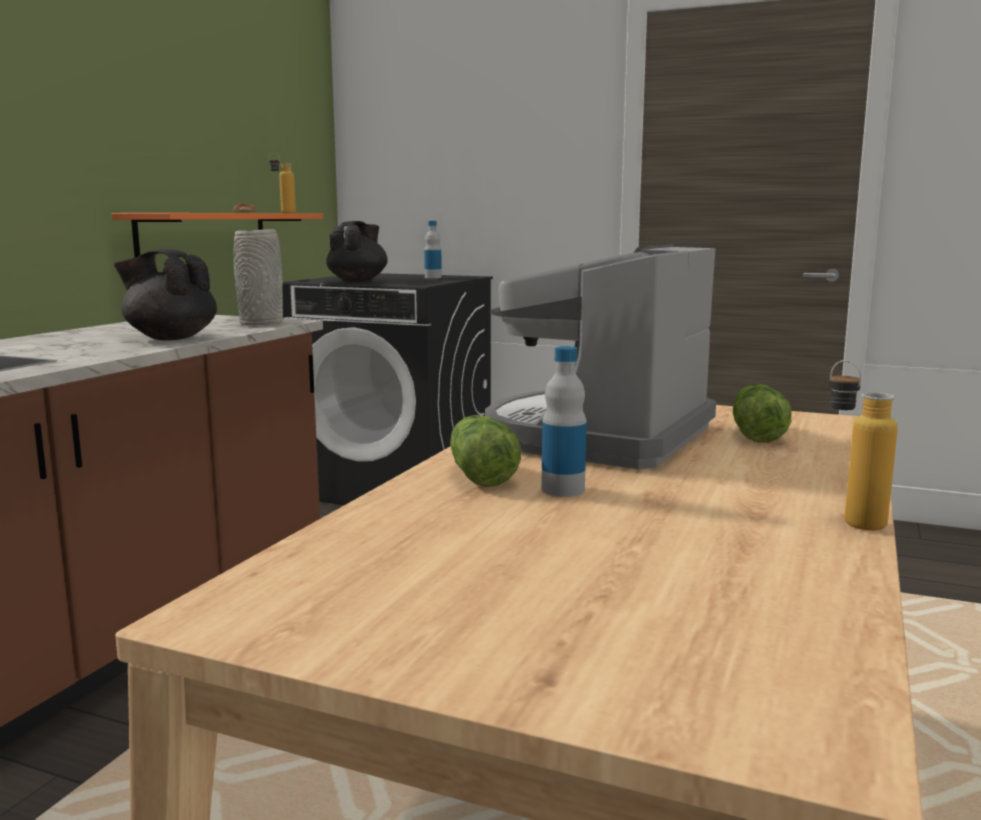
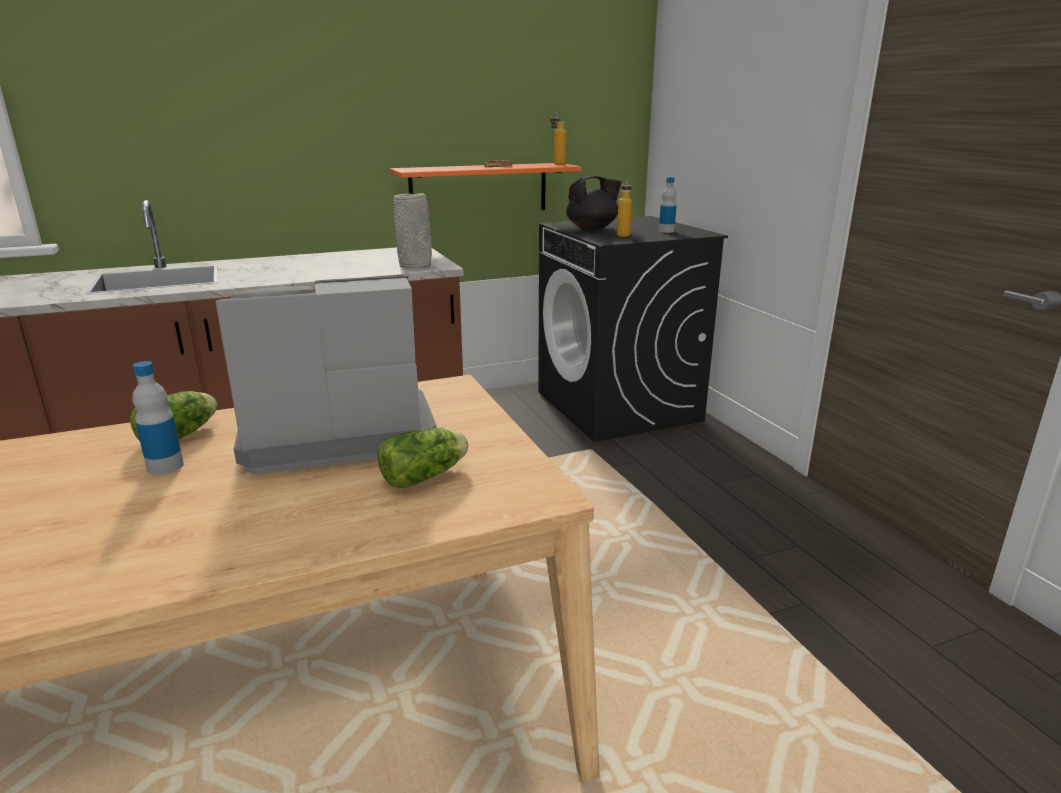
camera: 45 degrees right, 10 degrees up
(170, 338) = (325, 272): black teapot -> none
(850, 520) = (165, 582): bottle -> bottle (623, 235)

